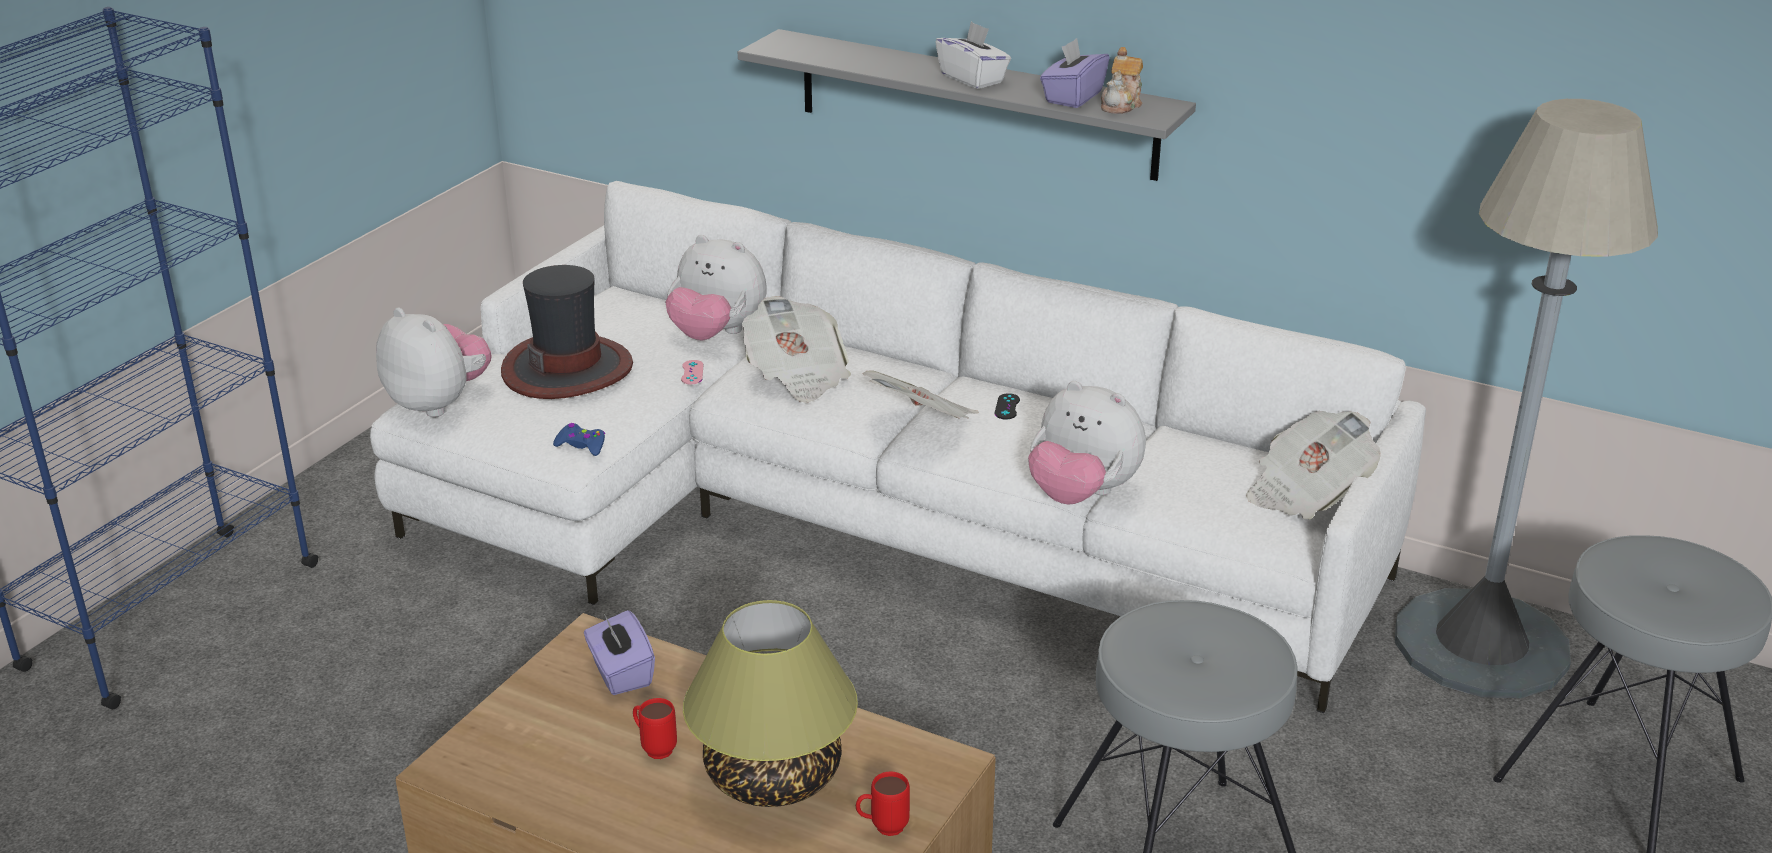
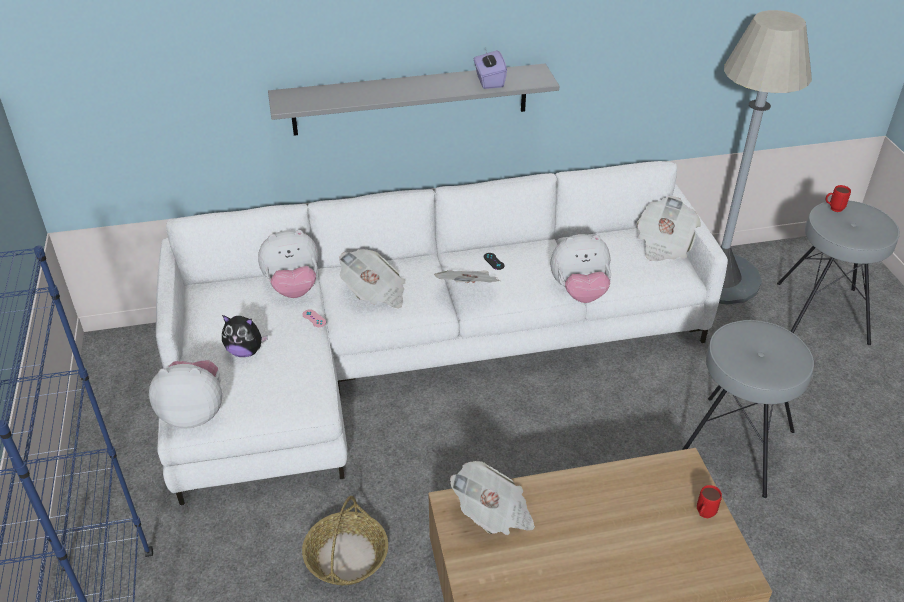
camera: 40 degrees left, 10 degrees up
(490, 681) = (346, 556): none -> basket
(568, 368) = (245, 351): hat -> plush toy
(581, 445) = (314, 395): blue game controller -> none
(620, 673) = (493, 514): purple tissue box -> newspaper
(654, 748) = (562, 544): red mug -> red mug (833, 209)
(774, 776) = (630, 521): table lamp -> none
(972, 79) = (425, 87): white tissue box -> none
(1122, 105) = (518, 77): teapot -> none

